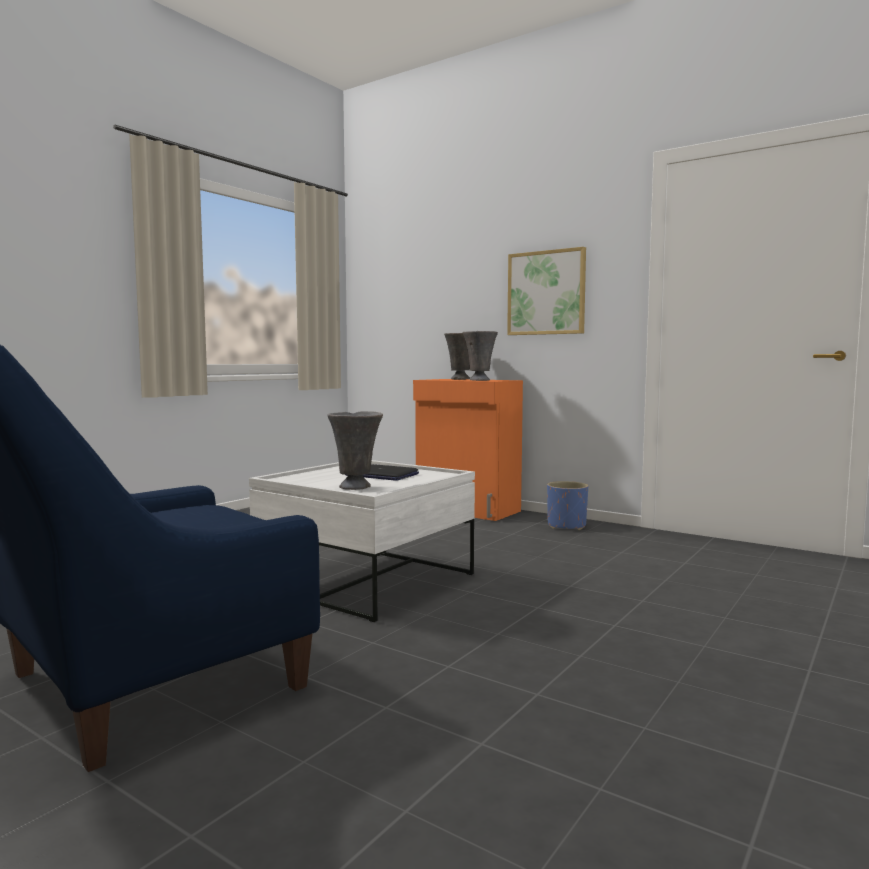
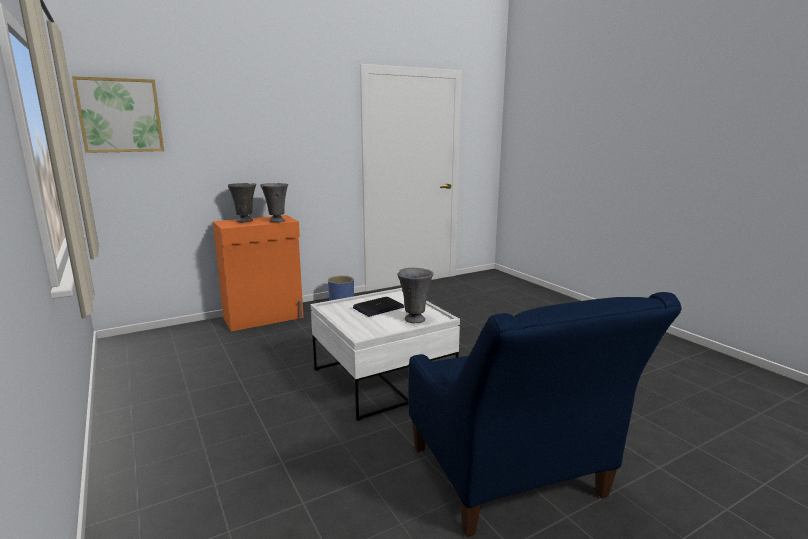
camera: 65 degrees left, 10 degrees up
(546, 293) = (295, 150): picture -> picture (120, 115)

